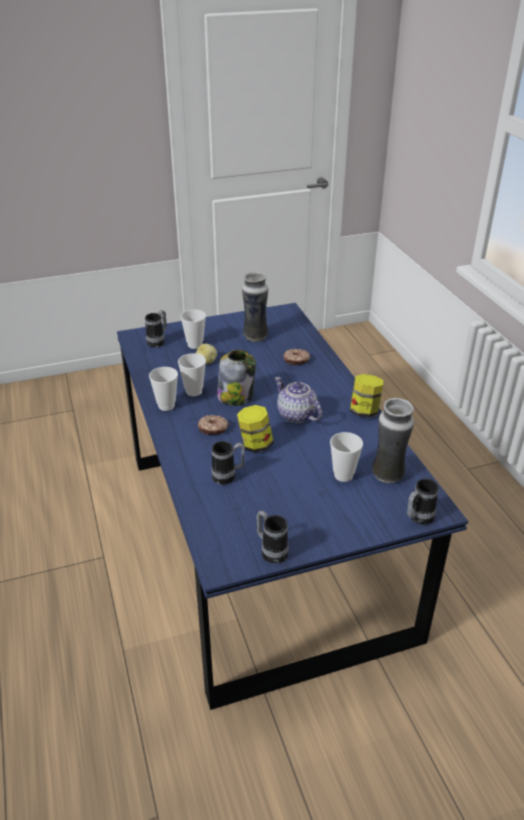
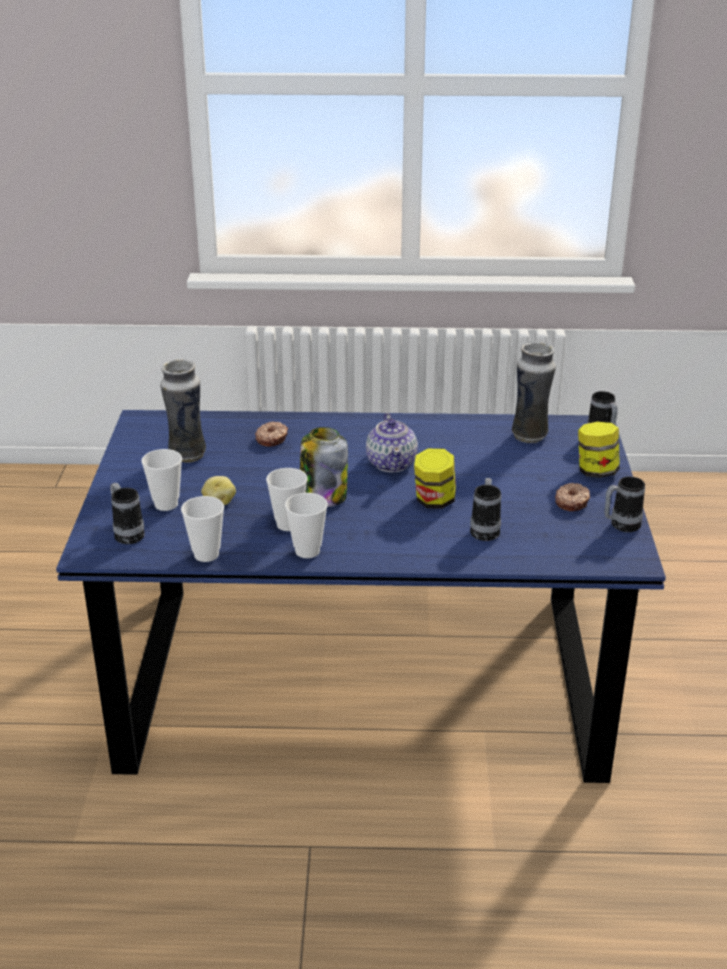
camera: 70 degrees left, 5 degrees down
(213, 429) = (384, 524): donut -> donut (572, 502)
(296, 415) = (392, 463): teapot -> teapot turned 75 degrees counterclockwise
(343, 475) = (518, 460): cup -> cup (206, 555)
(364, 411) = (411, 422): jar -> jar (596, 471)

